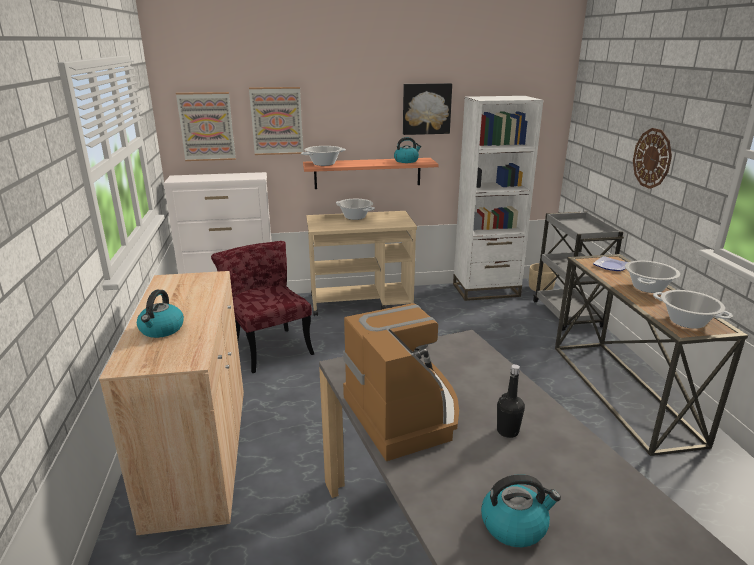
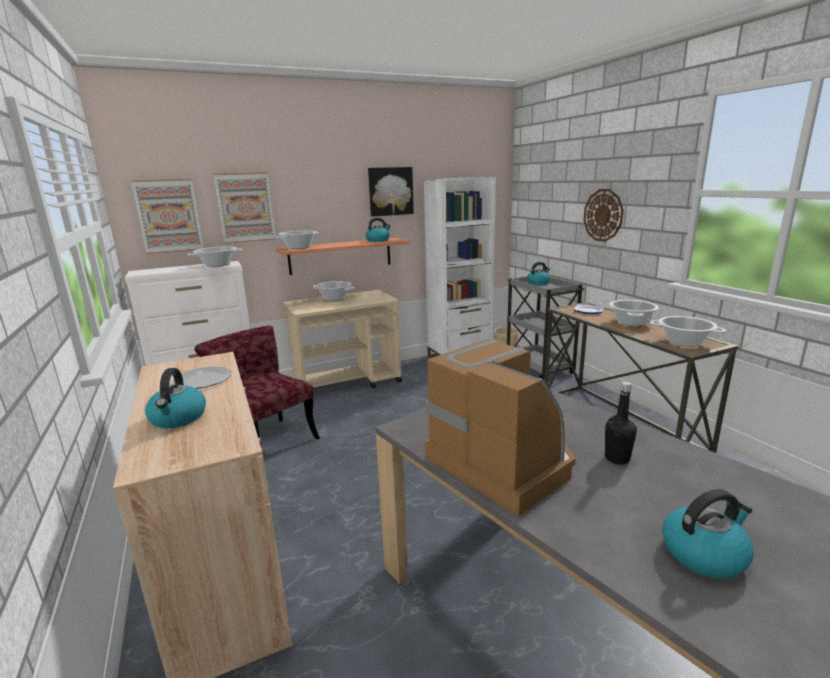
camera: 15 degrees left, 5 degrees down
(193, 296) = (202, 380): none -> plate
(244, 177) = (217, 265): none -> cooking pot
(578, 223) = (538, 283): none -> kettle

